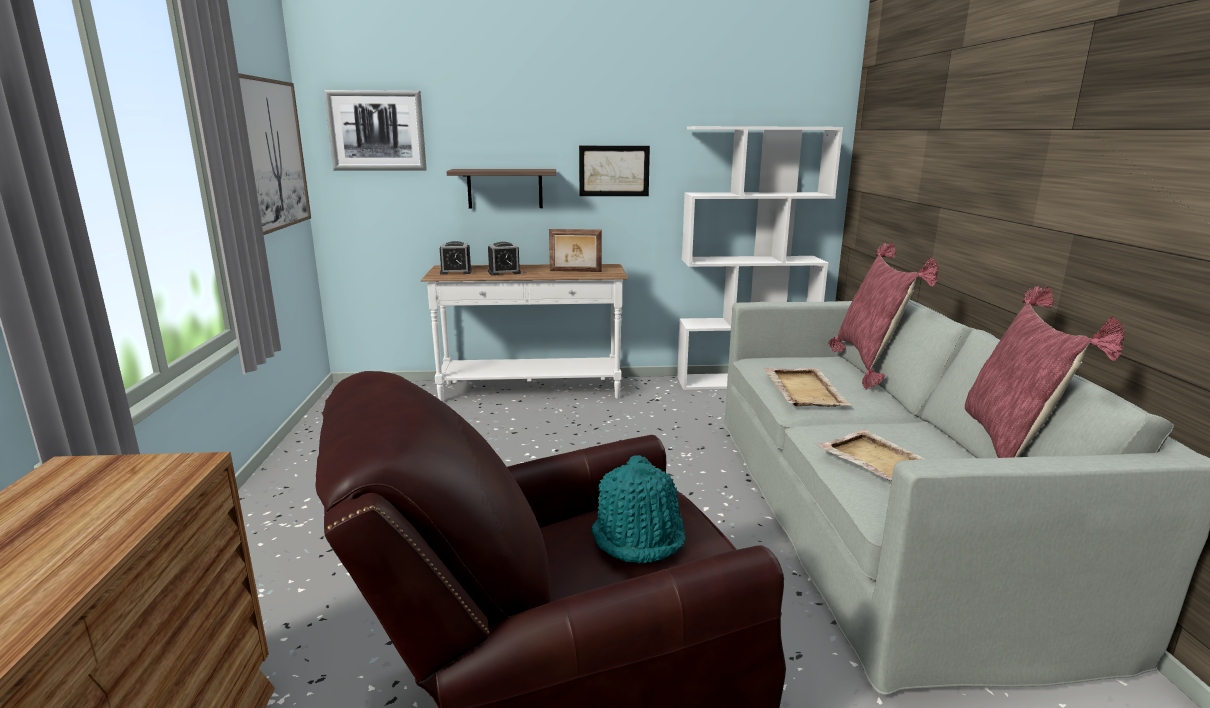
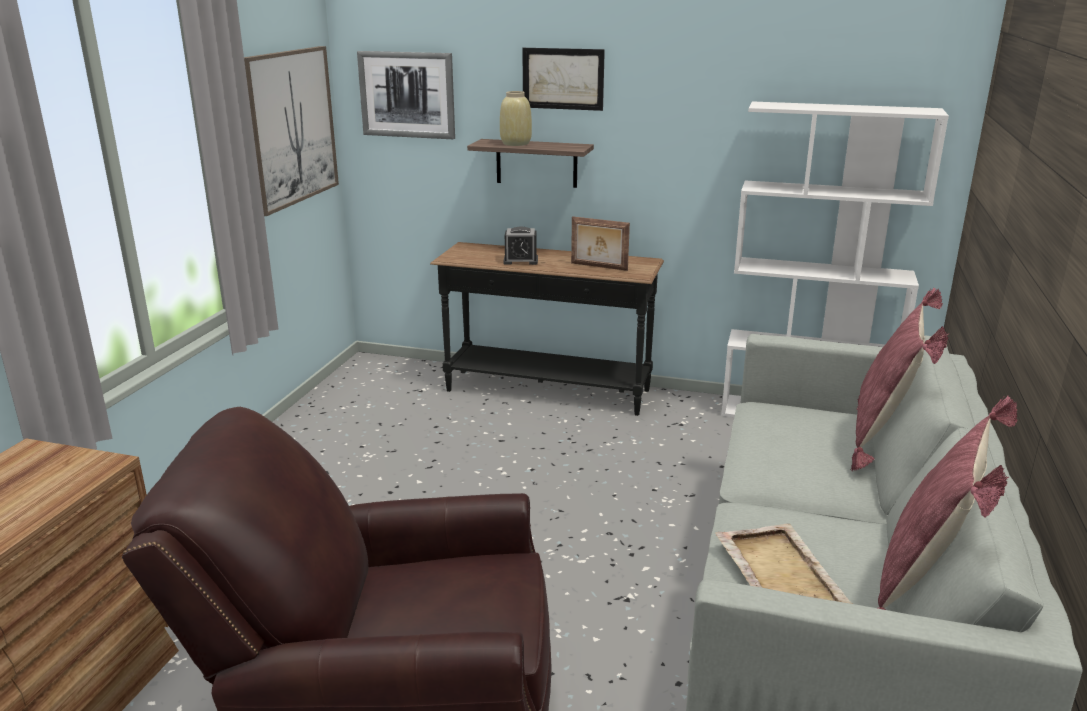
camera: 20 degrees right, 5 degrees up
(456, 272) = (472, 255): alarm clock -> none
(489, 169) = (516, 143): none -> beige vase
(530, 391) = (547, 391): white console table -> black console table
(614, 171) = (661, 150): picture -> picture (563, 79)
(639, 535) = (456, 594): turquoise hat -> none
(804, 389) = (777, 457): beige tray -> none

